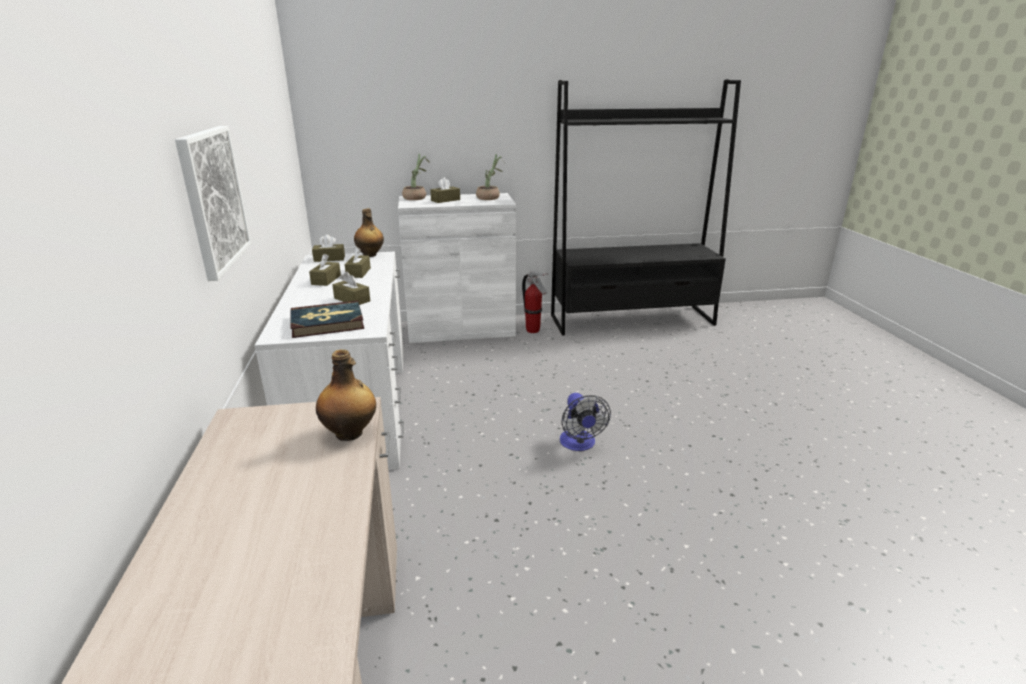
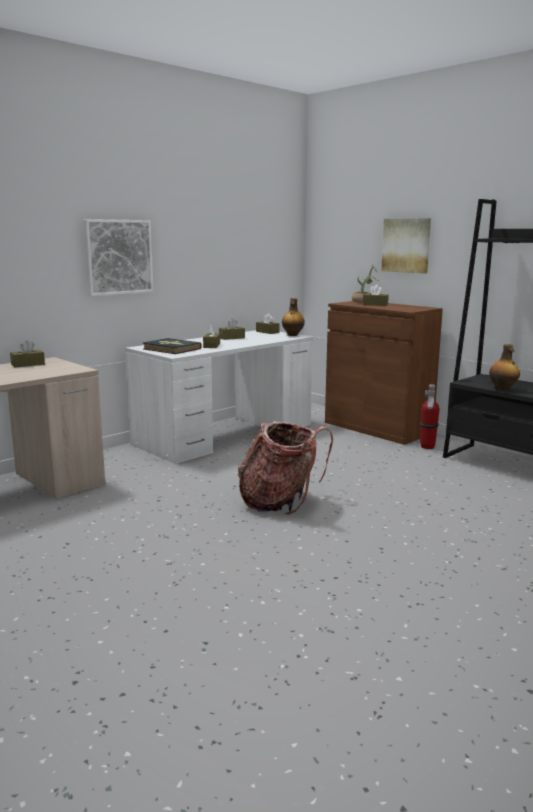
camera: 55 degrees right, 10 degrees down
(350, 433) = (54, 373): bottle -> bottle (502, 389)
(358, 272) = (256, 339): brown tissue box -> brown tissue box (28, 364)
(454, 128) = (406, 245): none -> picture
(461, 329) = (377, 428): white cabinet -> brown cabinet
(490, 198) = (412, 308): potted plant -> none
(579, 444) = (280, 502): fan -> backpack

